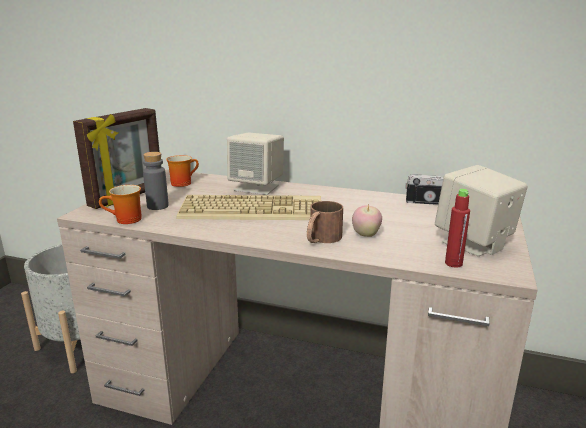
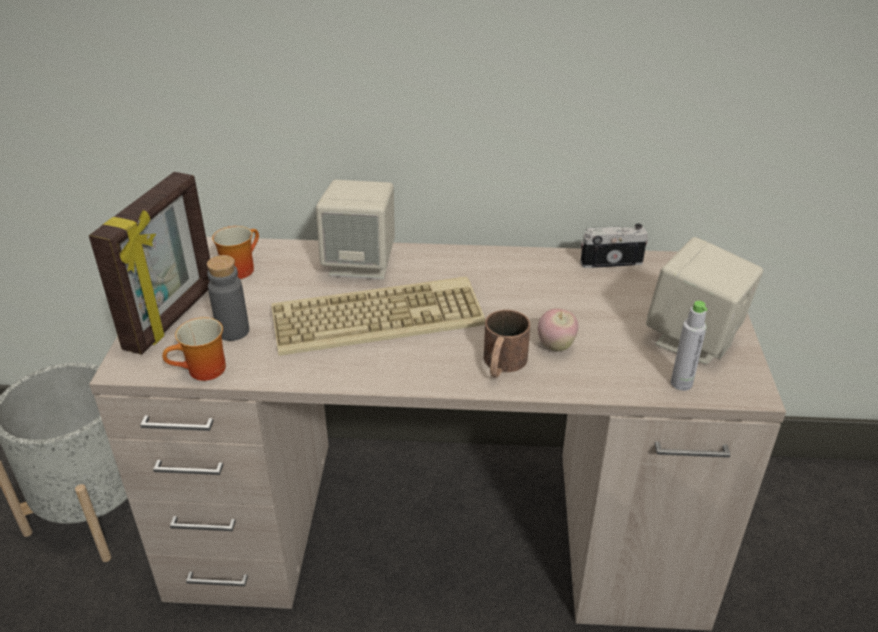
camera: 15 degrees left, 15 degrees up
(453, 263) = (681, 383): red bottle -> grey bottle

